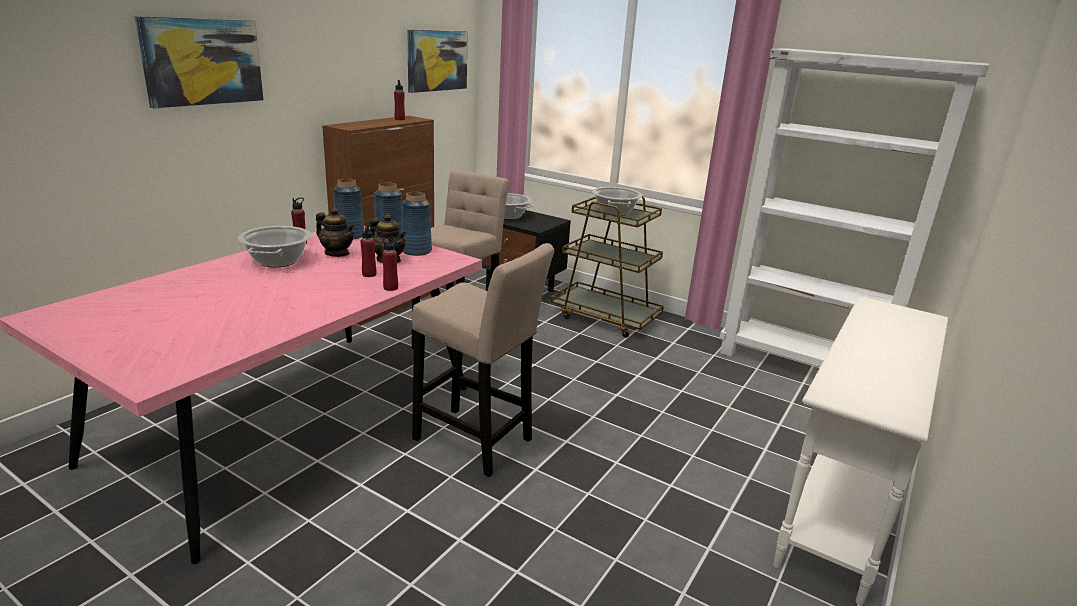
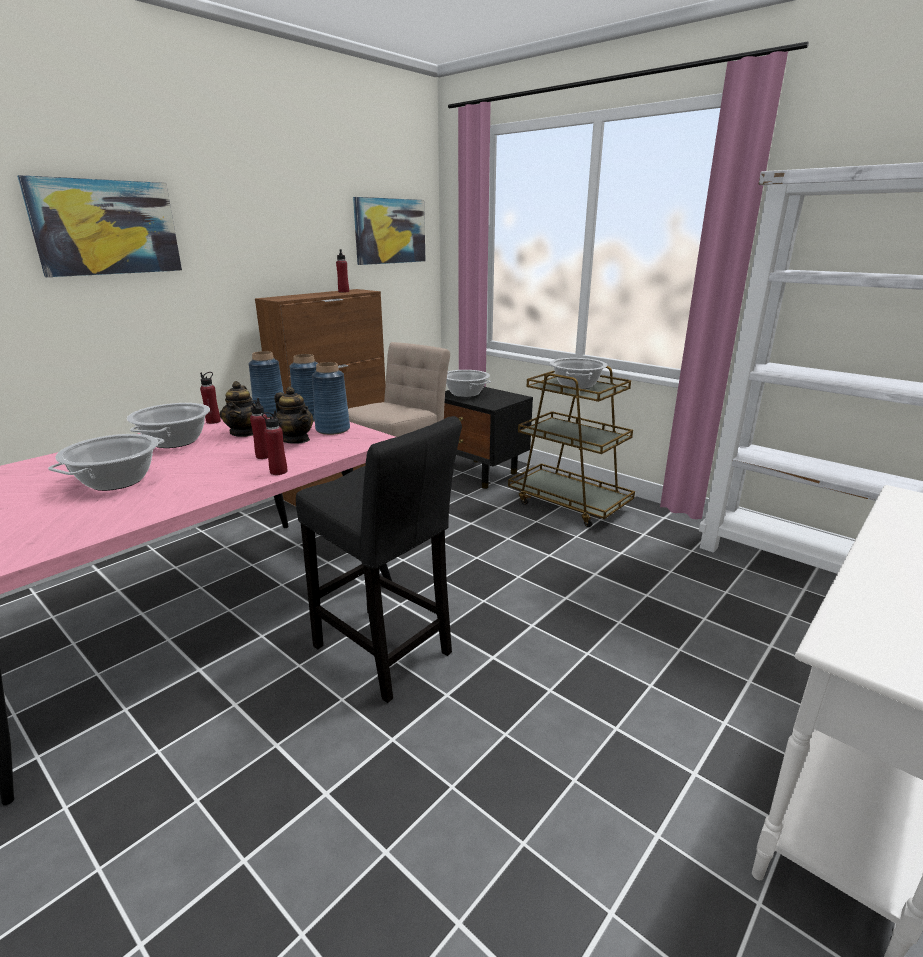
camera: 10 degrees right, 0 degrees up
(251, 296) = (117, 481): none -> cooking pot
(337, 253) = (244, 433): teapot -> teapot turned 45 degrees clockwise
(477, 442) = (386, 654): beige stool -> black stool

